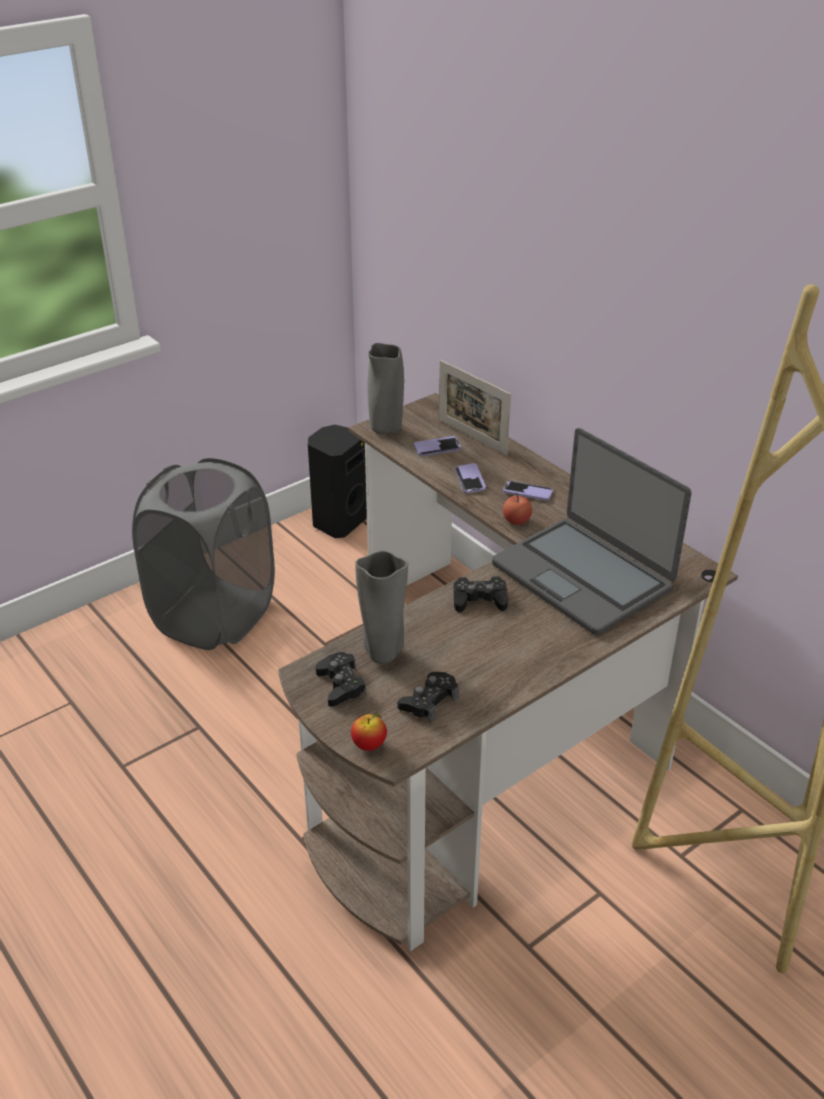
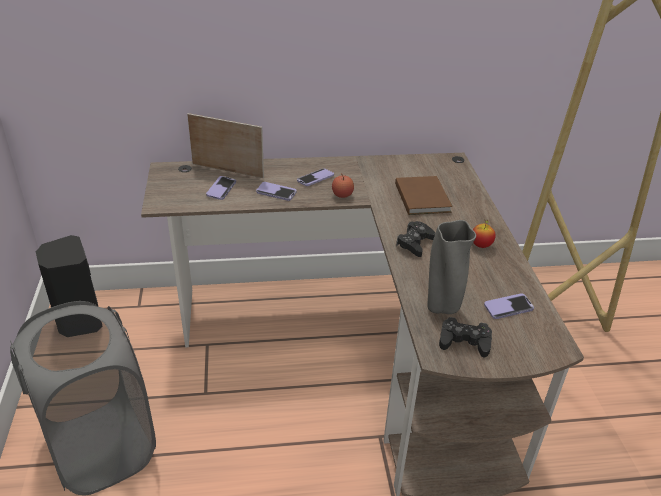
camera: 60 degrees left, 0 degrees up
(369, 745) = (540, 353): apple -> apple (481, 245)
(386, 429) = (168, 199): grey vase -> none
(429, 701) = (508, 307): black game controller -> phone
(472, 437) = (227, 171): picture frame -> picture frame turned 150 degrees counterclockwise
(583, 576) = (423, 197): laptop -> brown book

